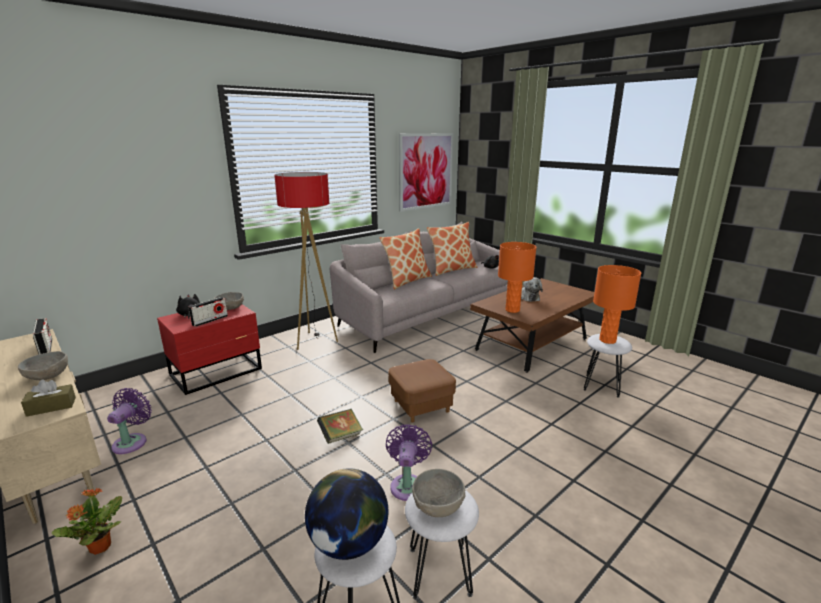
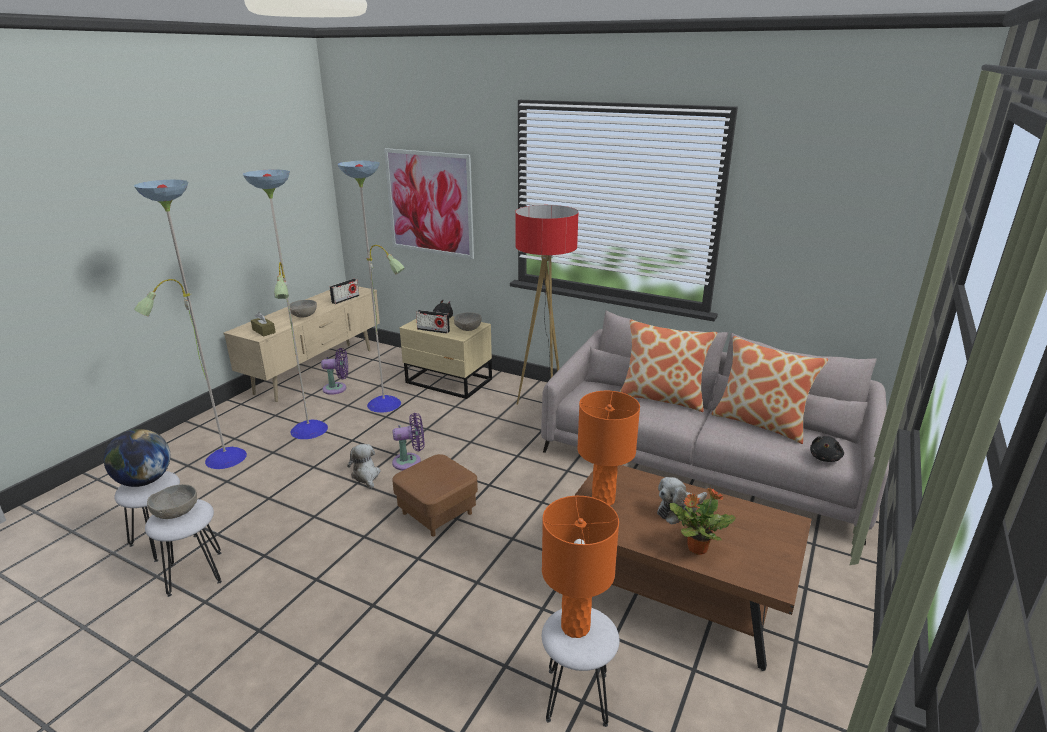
camera: 70 degrees right, 5 degrees up
(99, 547) = (232, 422): potted plant -> potted plant (696, 548)
(212, 469) = (310, 431): none -> floor lamp
(218, 372) = (449, 382): red nightstand -> beige nightstand
(340, 436) = (366, 476): book -> plush toy
(408, 484) = (300, 533): purple fan -> purple fan (410, 461)
(426, 171) = (840, 246): picture -> picture (429, 203)

